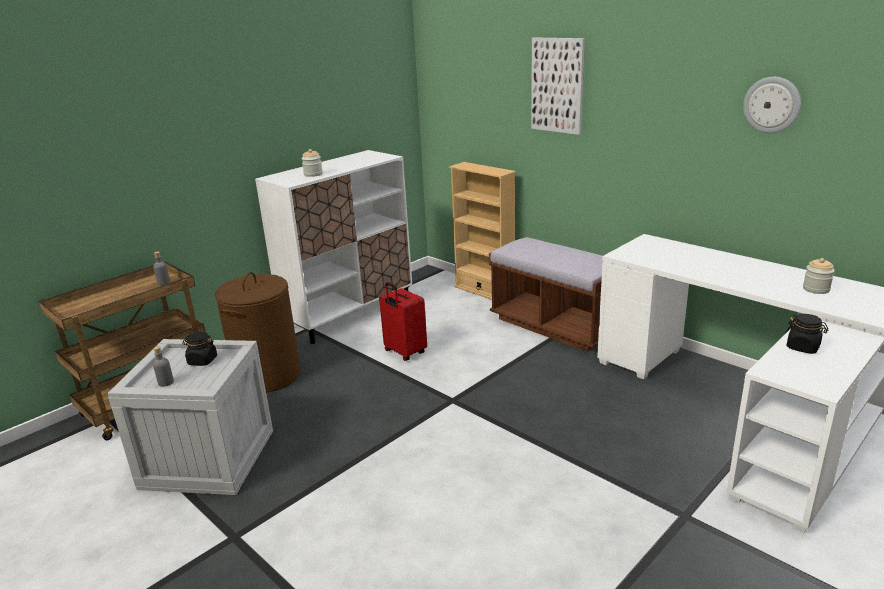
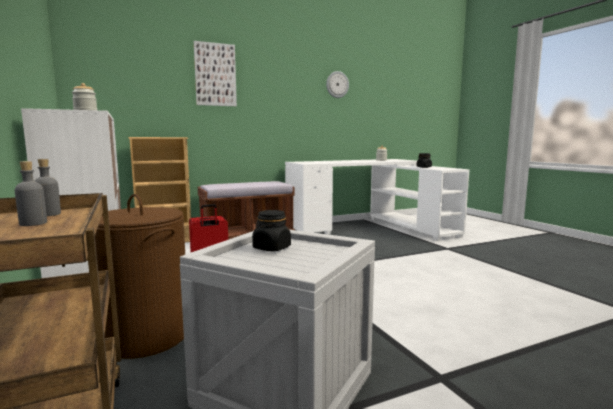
camera: 70 degrees left, 15 degrees down
(166, 382) = (308, 262): grey bottle -> grey bottle (33, 223)

